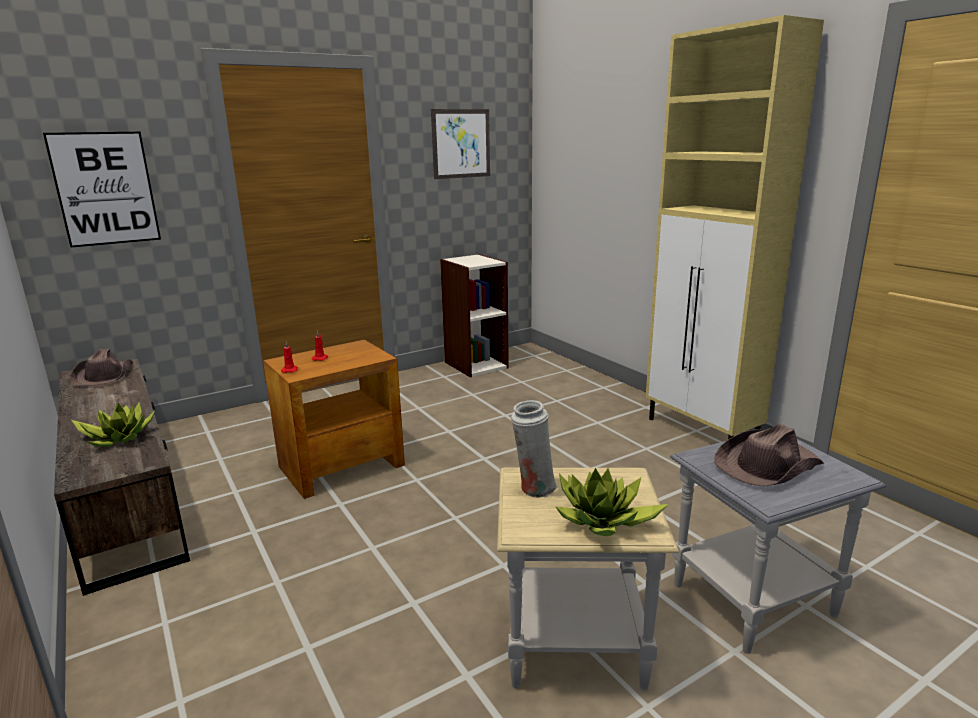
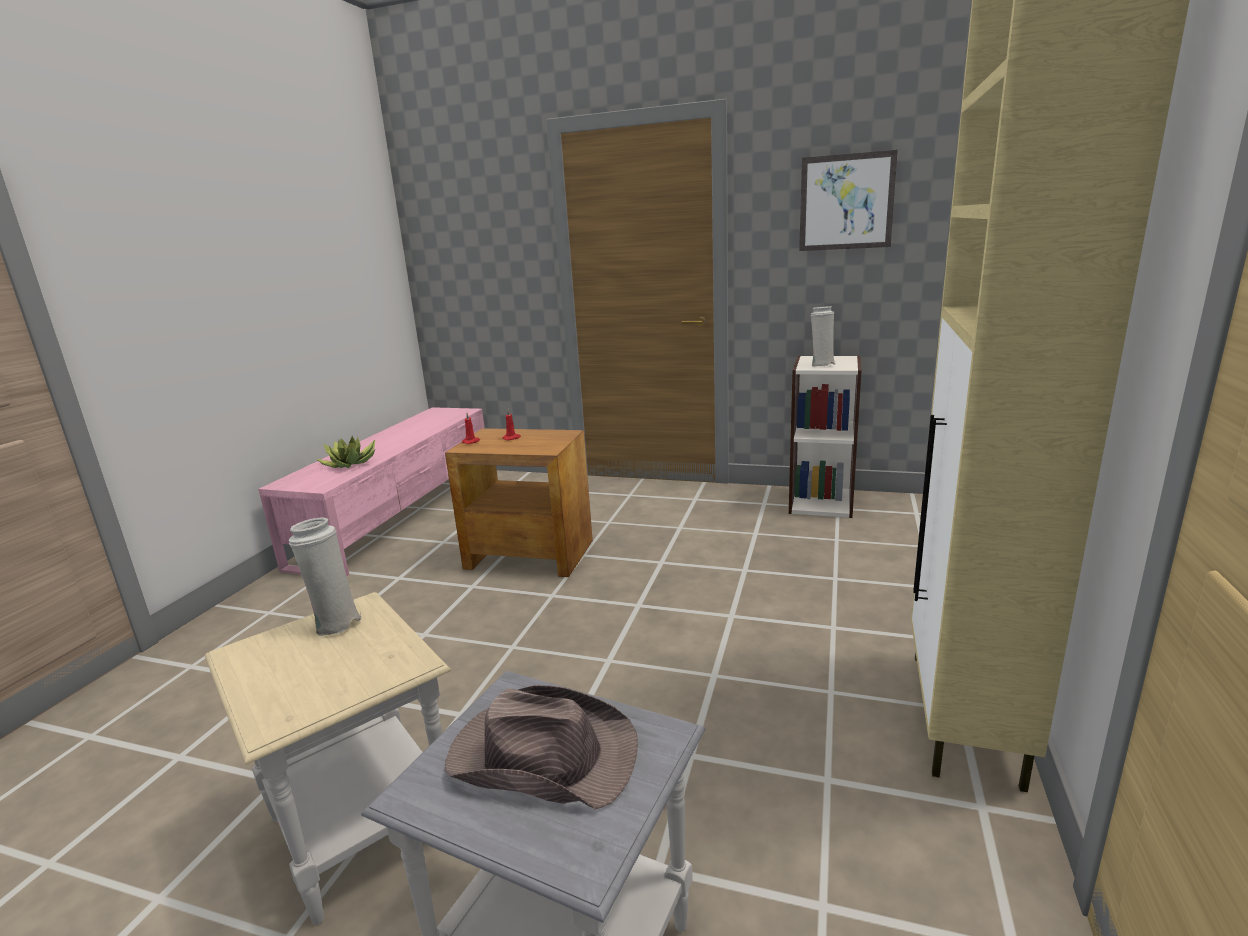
camera: 50 degrees right, 0 degrees up
(103, 375) = (440, 416): brown hat -> none
(105, 189) = (469, 257): picture -> none
(126, 492) = (402, 513): brown tv stand -> pink tv stand
(475, 262) = (821, 365): none -> white vase
(603, 520) = (284, 686): potted plant -> none

